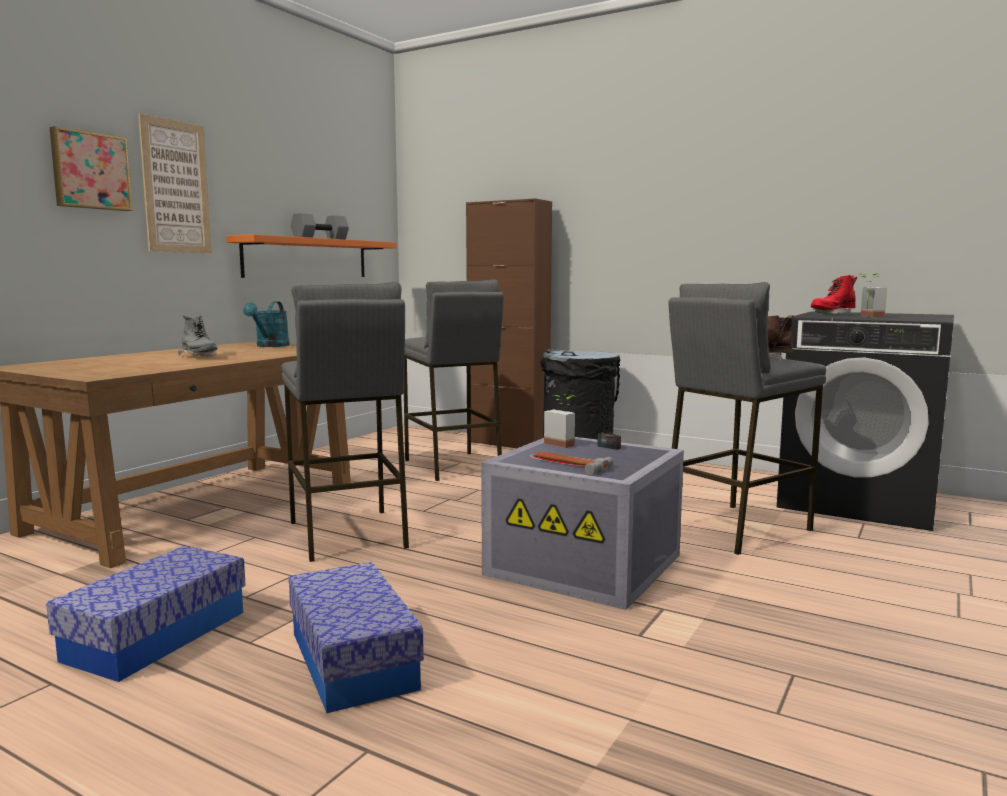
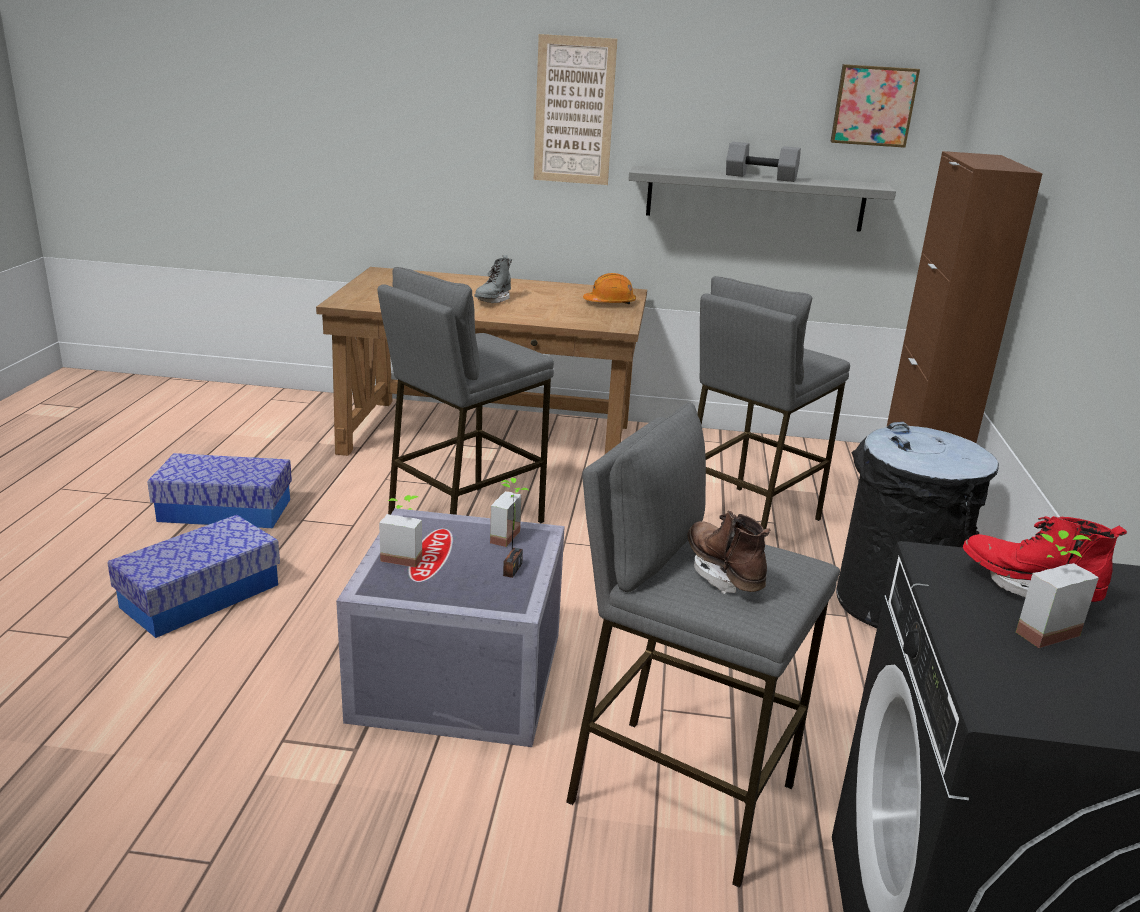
camera: 65 degrees right, 15 degrees up
(90, 171) = (481, 98): picture -> picture (873, 105)
(270, 346) = (610, 303): turquoise watering can -> orange hard hat
(307, 258) = (755, 199): orange shelf -> grey shelf
(569, 465) = (404, 556): hammer -> potted plant

